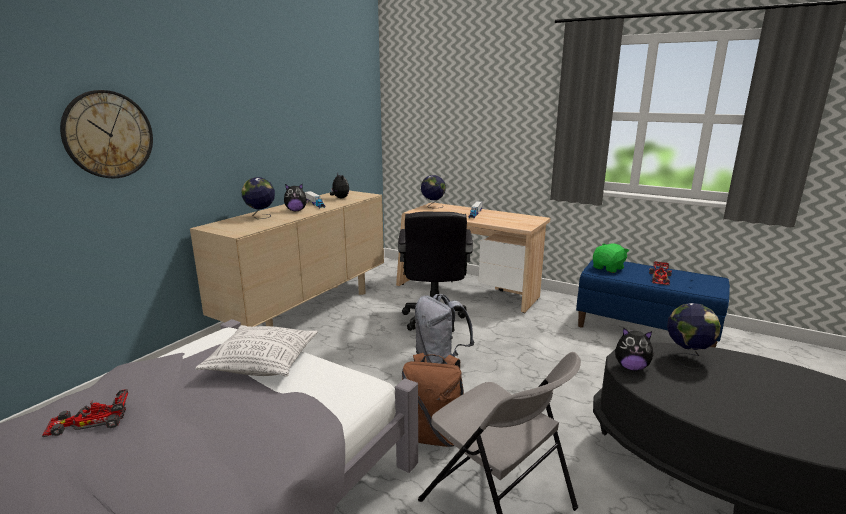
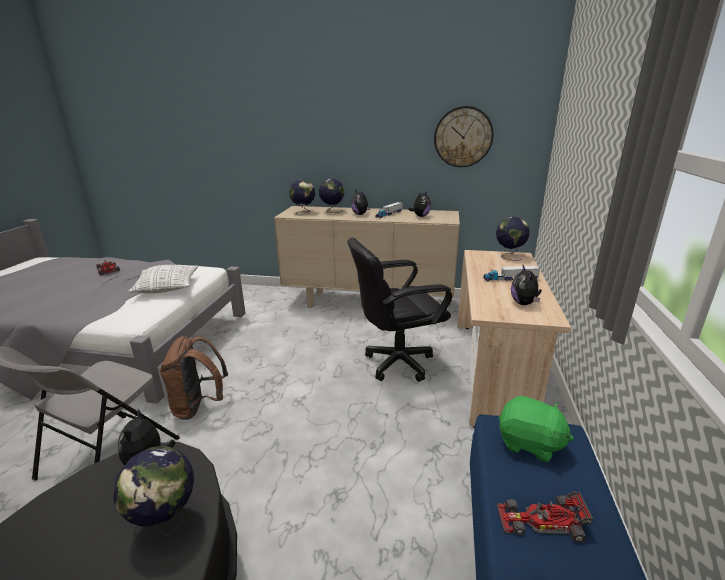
camera: 70 degrees right, 5 degrees up
(108, 135) = (247, 135): wall clock -> wall clock (463, 137)
(240, 226) = (303, 212): none -> globe
(440, 361) = (316, 386): grey backpack -> none
(515, 218) = (524, 303): none -> plush toy

